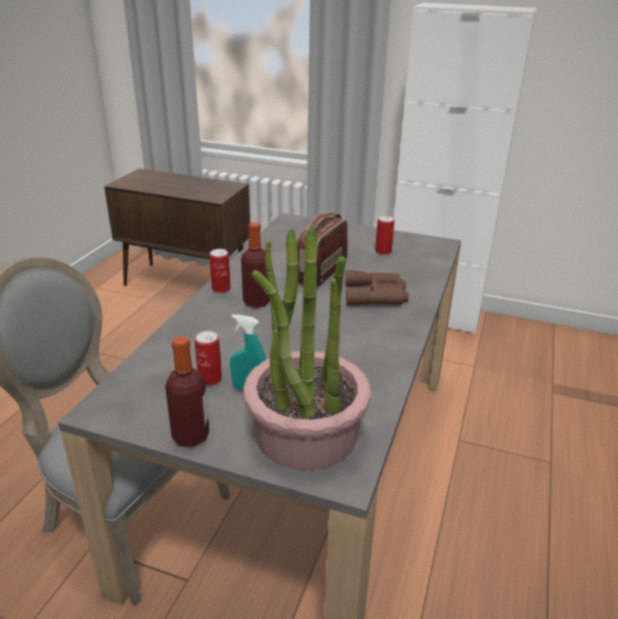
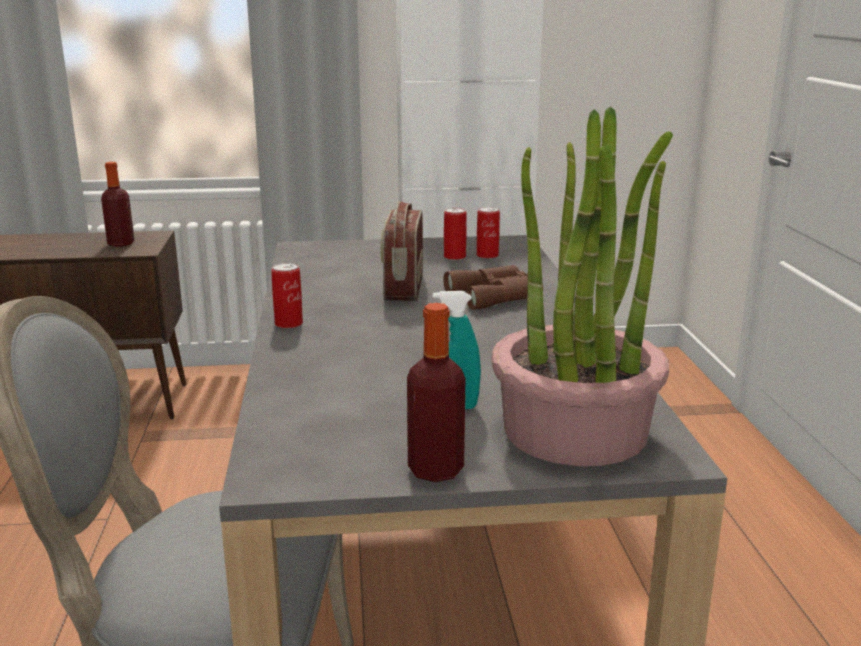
camera: 25 degrees left, 10 degrees down
(210, 379) = (388, 411): can -> can (487, 256)
(256, 302) = (354, 328): bottle -> bottle (121, 243)

